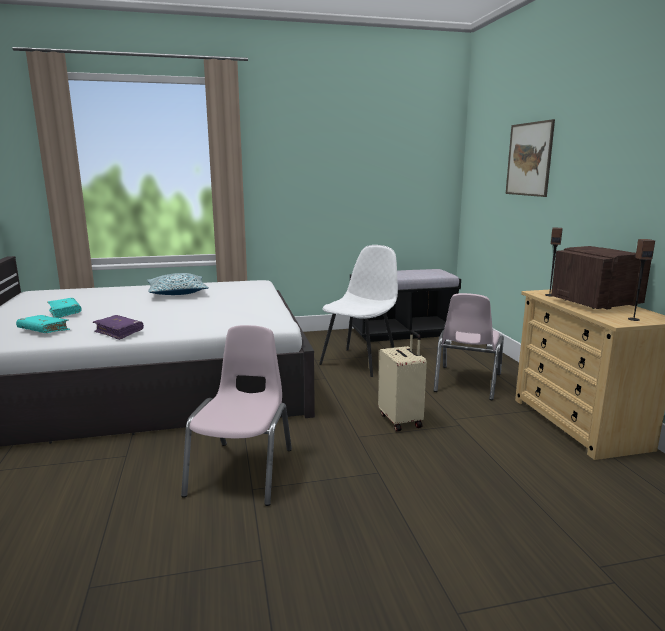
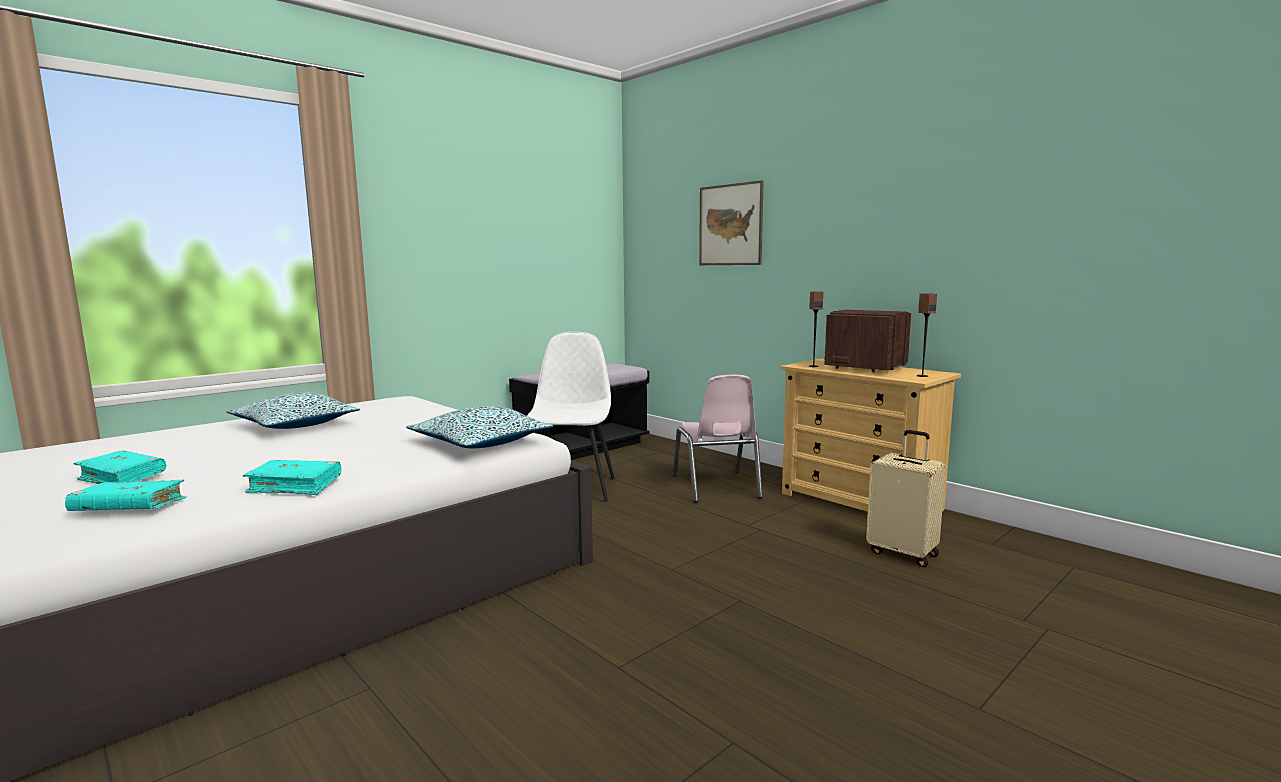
camera: 30 degrees left, 5 degrees down
(119, 332) = (295, 486): purple book -> turquoise book
(243, 471) = (580, 650): pink chair -> none
(245, 322) = (480, 443): none -> pillow
(401, 420) = (697, 540): beige suitcase -> beige suitcase (903, 553)

